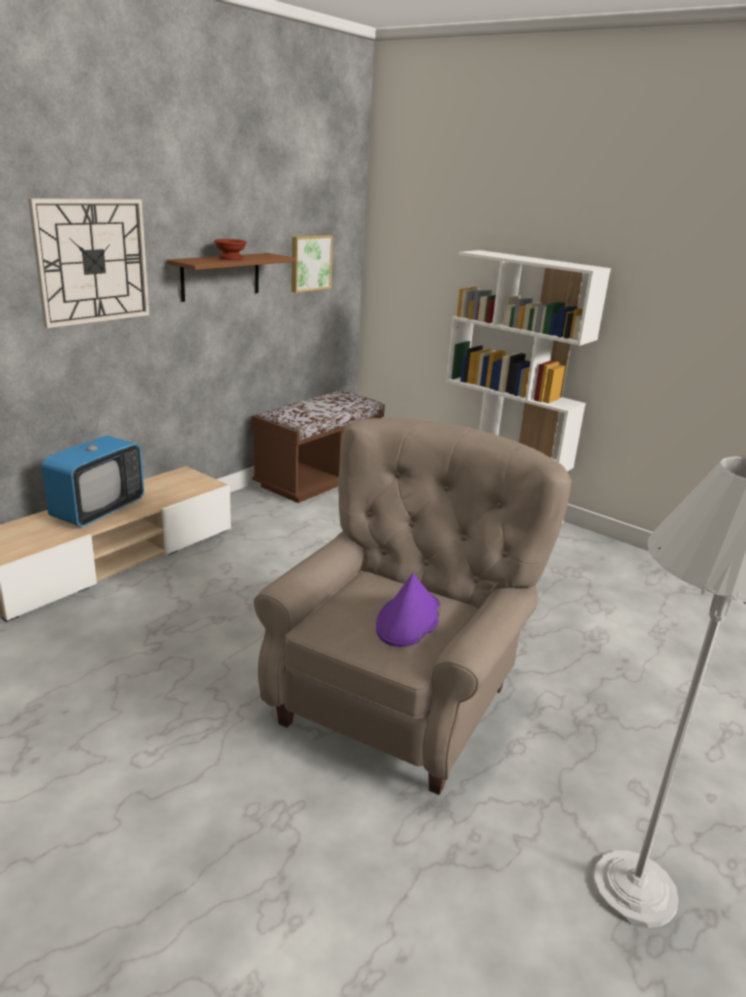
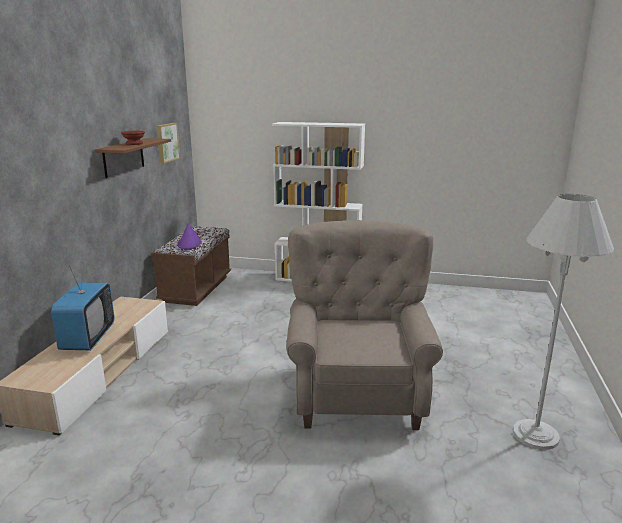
camera: 25 degrees left, 5 degrees down
(92, 261) = (55, 155): wall clock -> none
(408, 620) = (373, 335): purple hat -> purple hat (189, 243)

